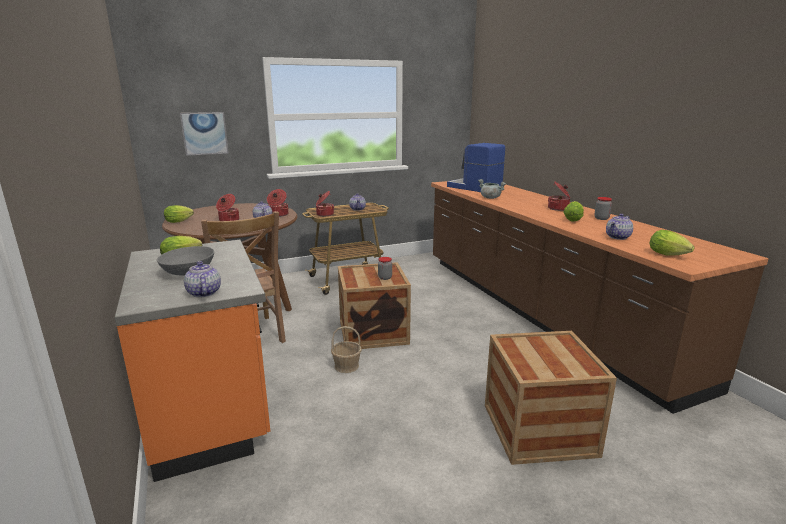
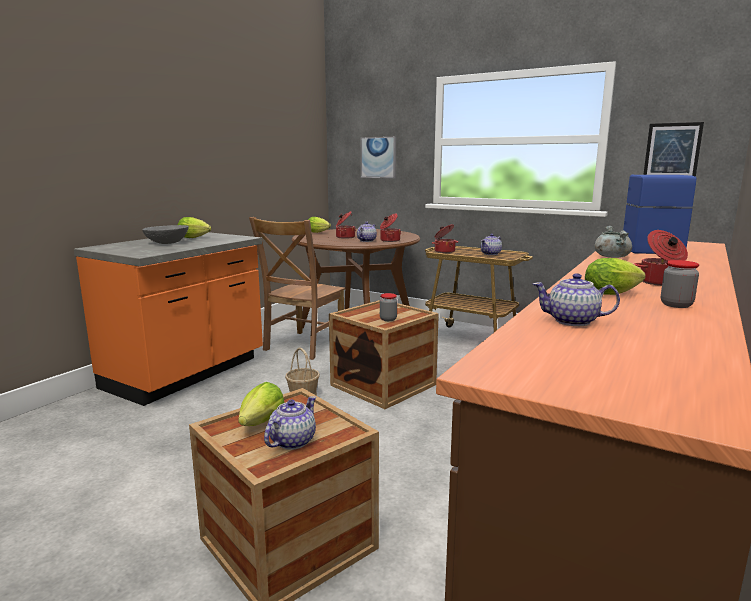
camera: 55 degrees right, 5 degrees down
(203, 293) = (126, 250): teapot -> teapot (291, 441)
(437, 123) = (672, 151): none -> picture
(669, 255) = (533, 357): lettuce -> lettuce (260, 424)

